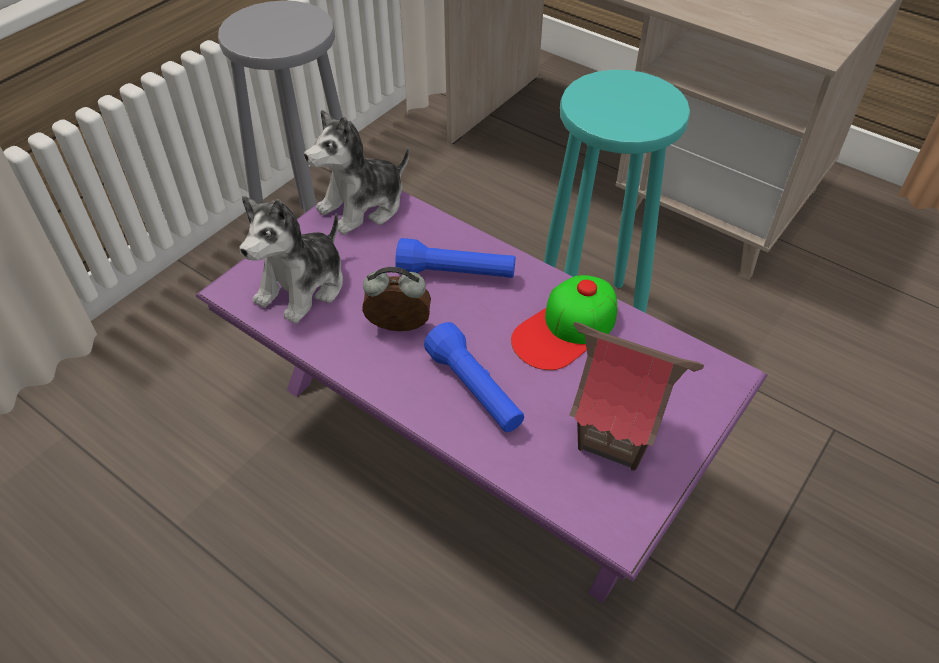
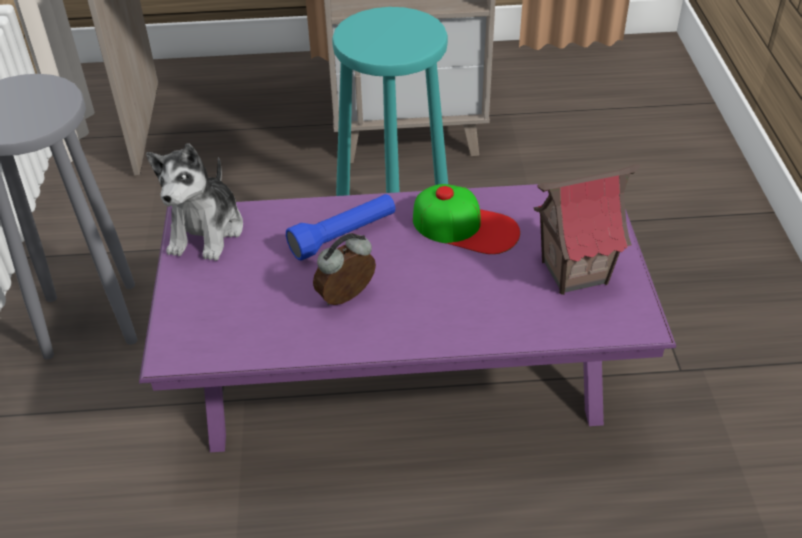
camera: 40 degrees left, 5 degrees down
(303, 287) = (232, 316): plush toy -> none
(475, 390) = (453, 302): blue flashlight -> none
(565, 329) = (465, 226): cap -> cap turned 75 degrees counterclockwise

